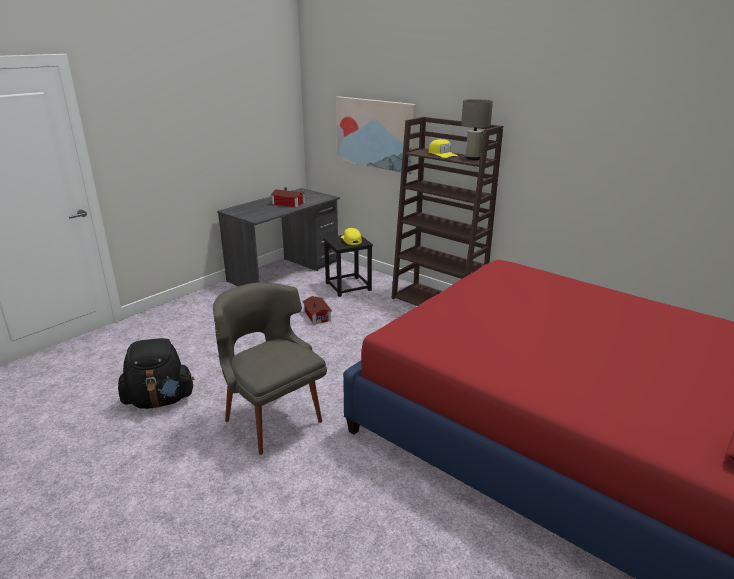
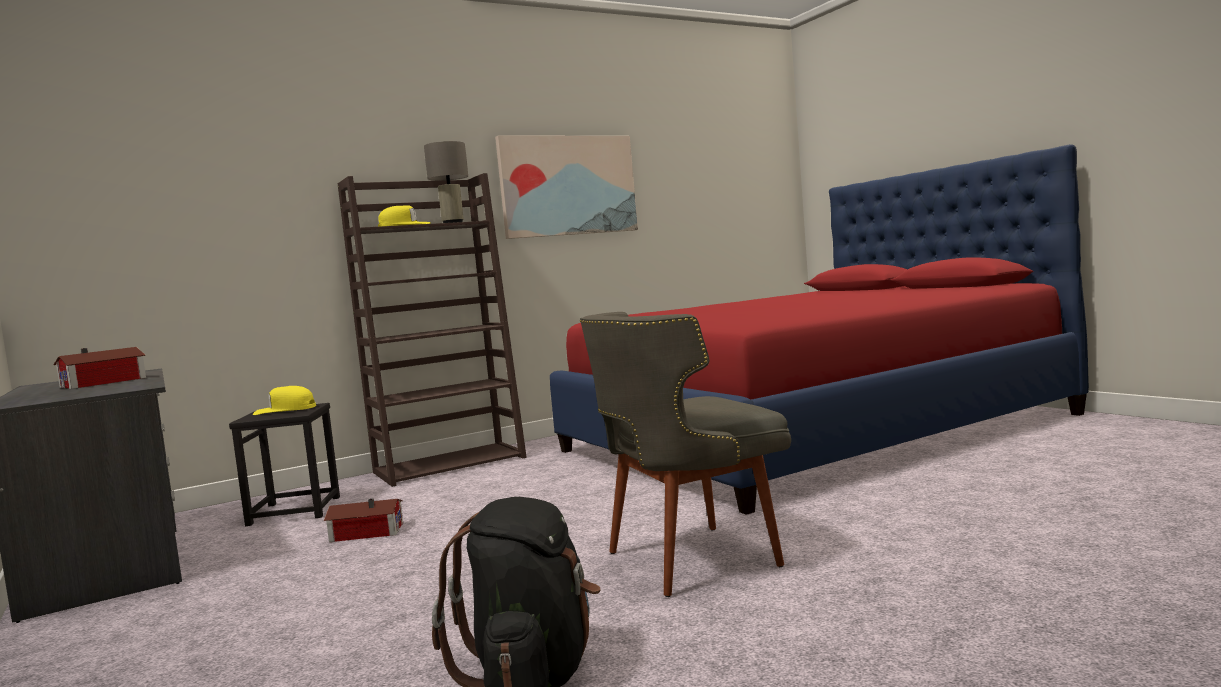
camera: 70 degrees left, 20 degrees down
(375, 133) = (231, 227): picture -> picture (568, 186)

